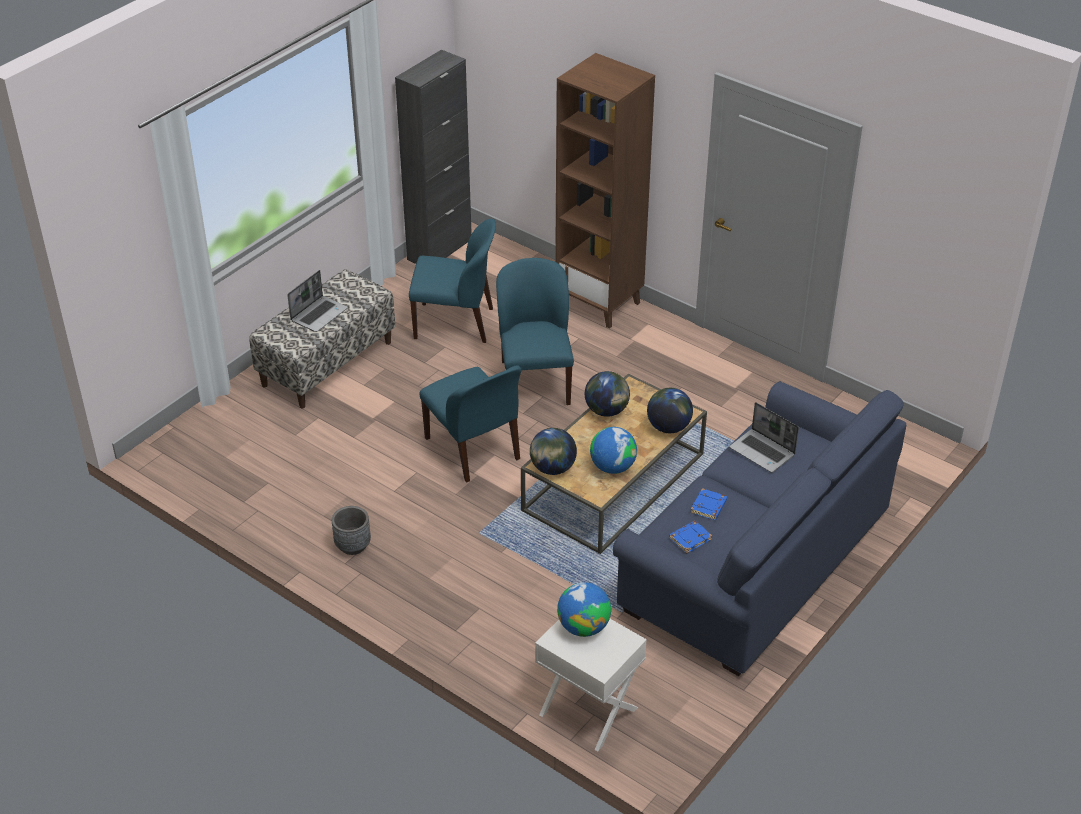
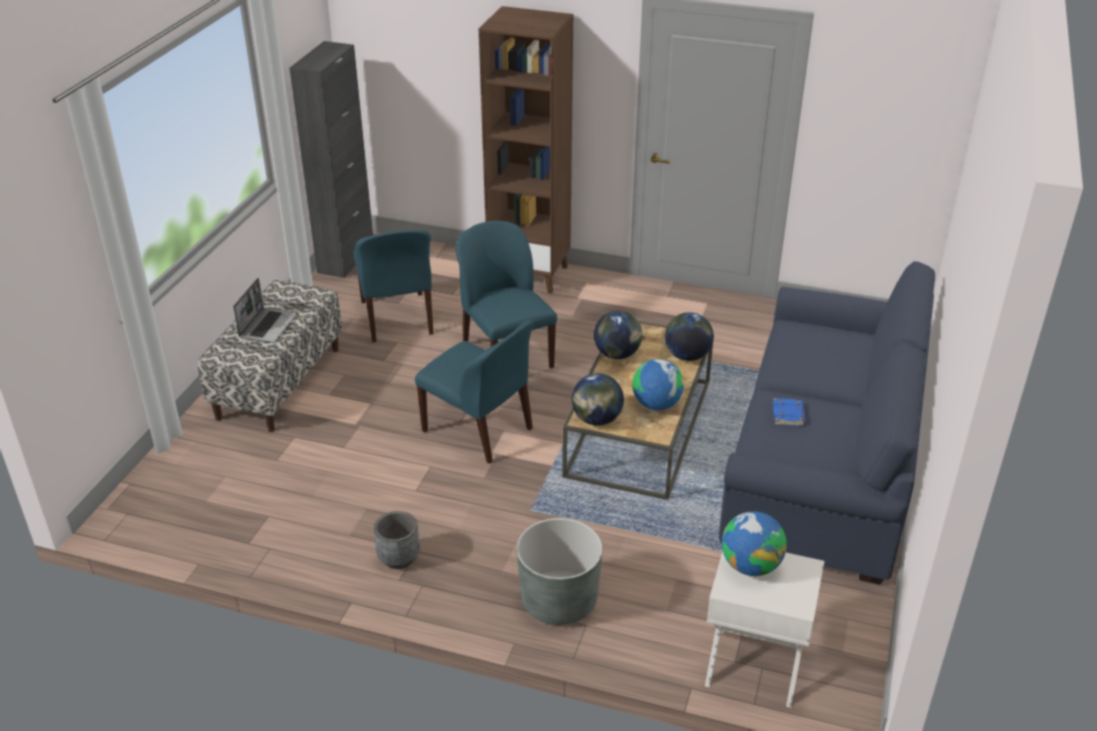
camera: 20 degrees left, 5 degrees down
(456, 323) = (397, 319): blue chair -> blue chair turned 90 degrees clockwise
(461, 615) = (559, 601): none -> grey planter
(690, 538) = (791, 449): blue book -> none
(763, 452) = (804, 353): laptop -> none

